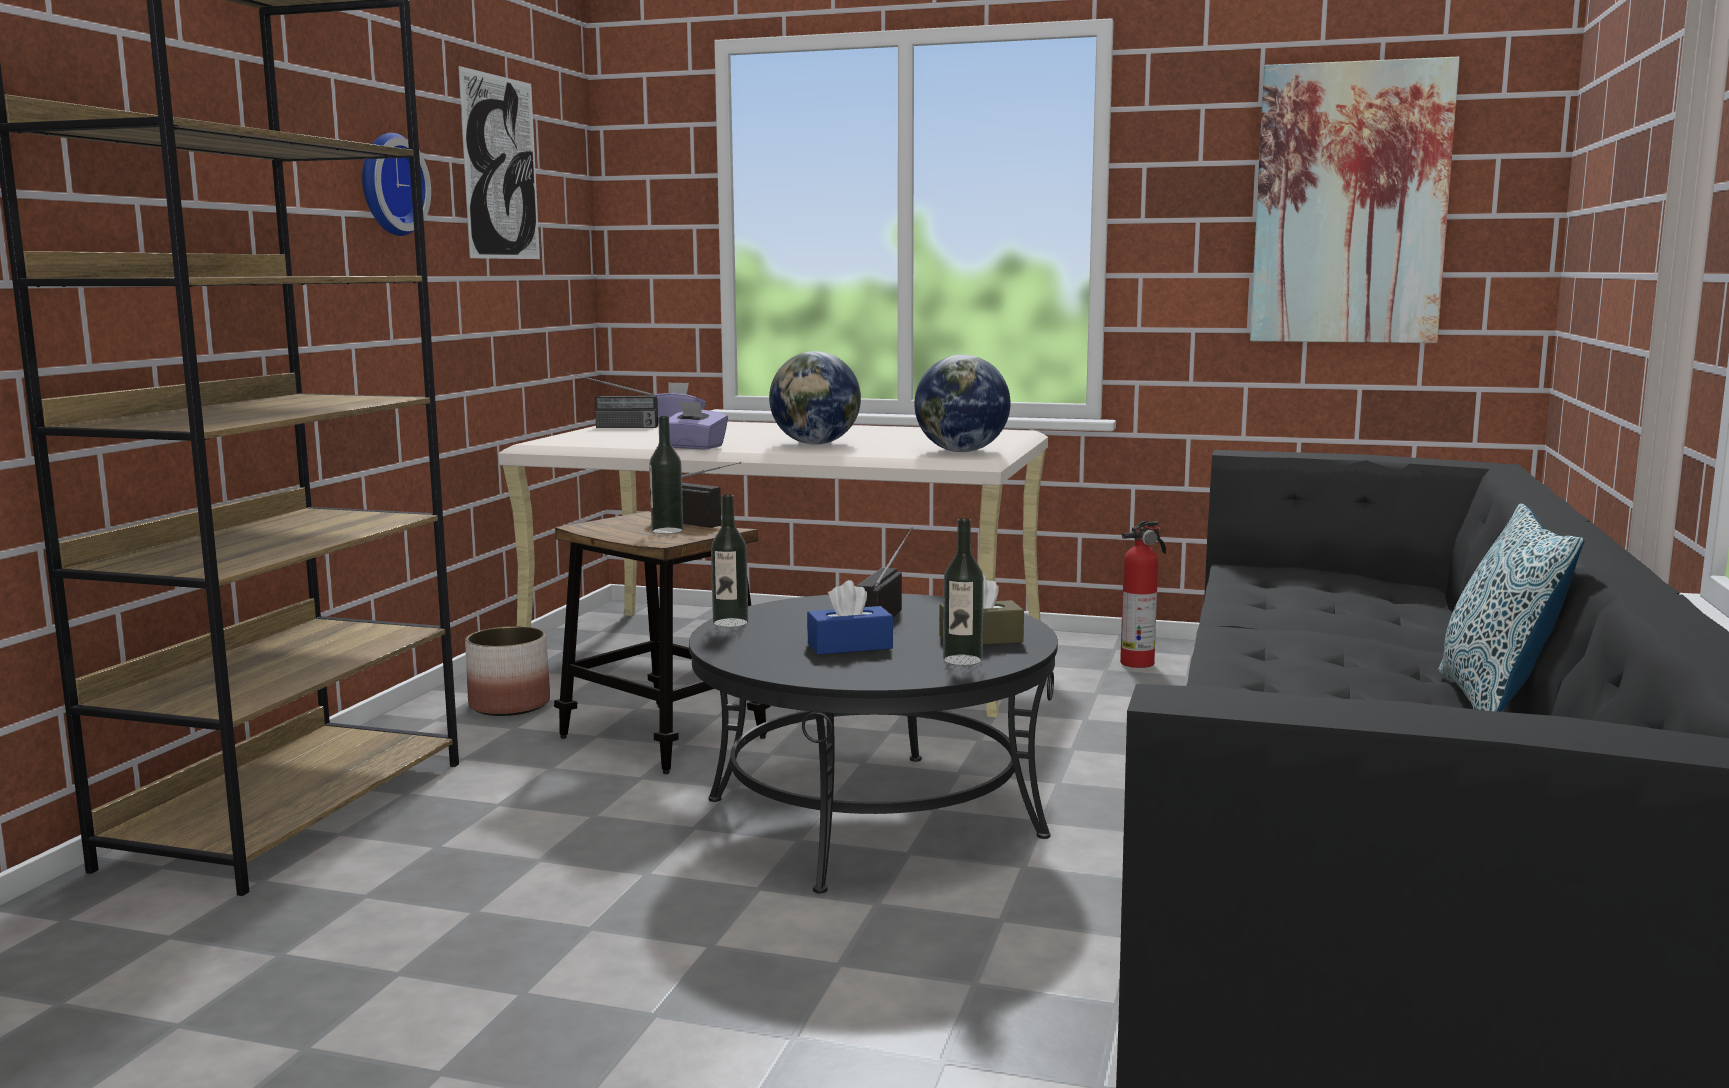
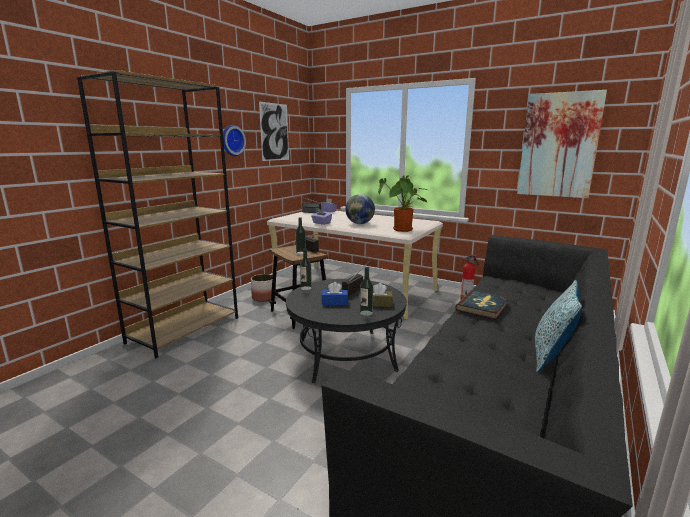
camera: 15 degrees right, 5 degrees up
(961, 451) = (402, 230): globe -> potted plant
(1264, 622) = (482, 307): none -> book

